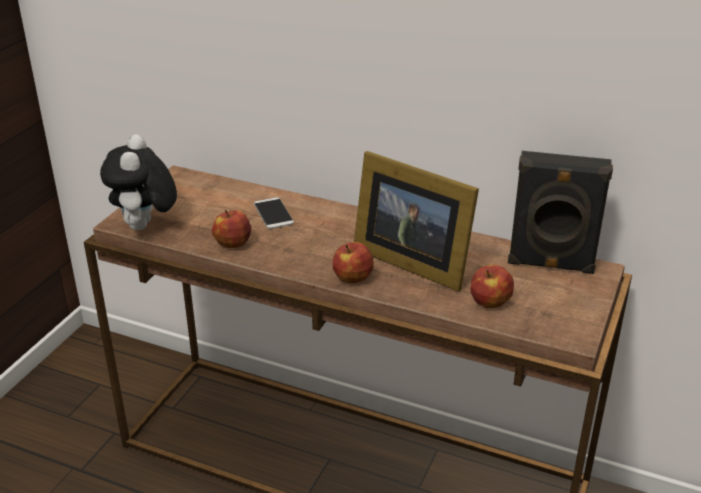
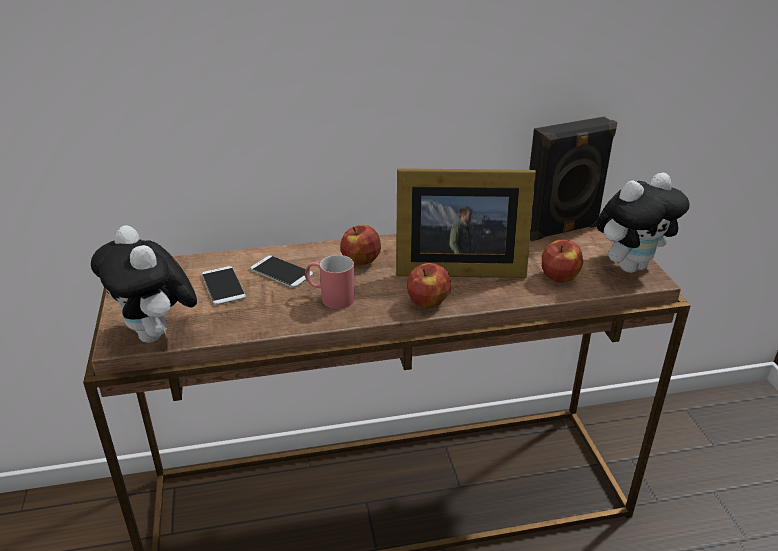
camera: 35 degrees left, 0 degrees up
(222, 209) = (223, 286): none -> phone
(233, 244) = (276, 316): apple -> apple (361, 261)
(285, 245) = (330, 297): none -> red mug
(572, 319) = (630, 266): none -> plush toy

